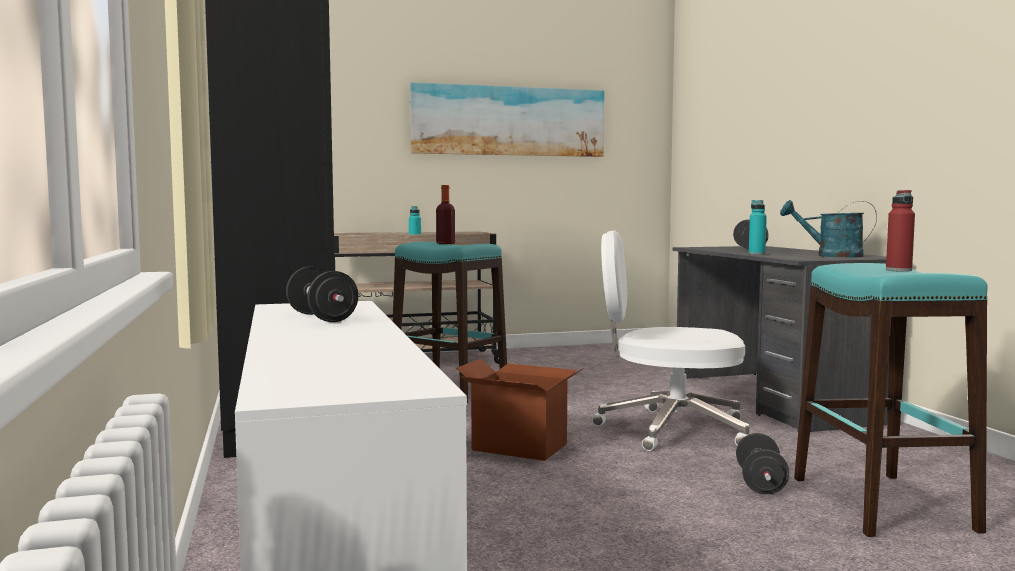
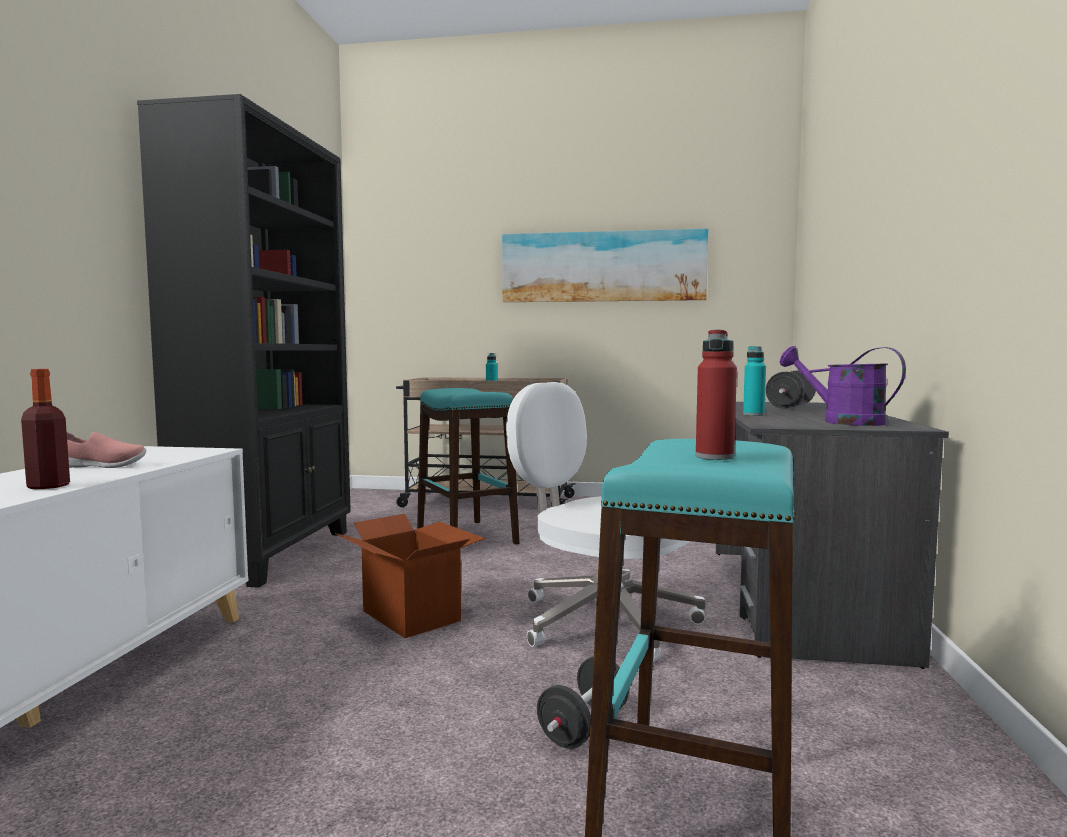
camera: 25 degrees right, 0 degrees up
(322, 318) = (101, 466): black dumbbell -> pink shoe
(445, 243) = (464, 390): bottle -> bottle (48, 486)
(831, 256) = (842, 421): turquoise watering can -> purple watering can

